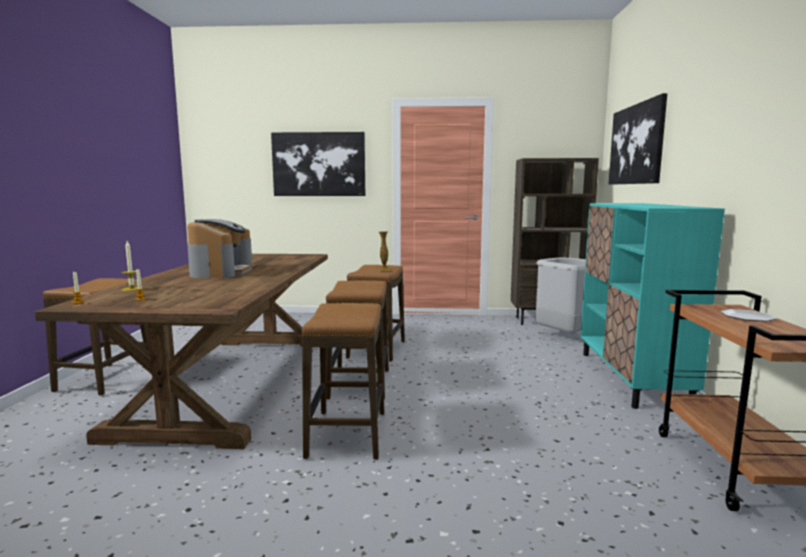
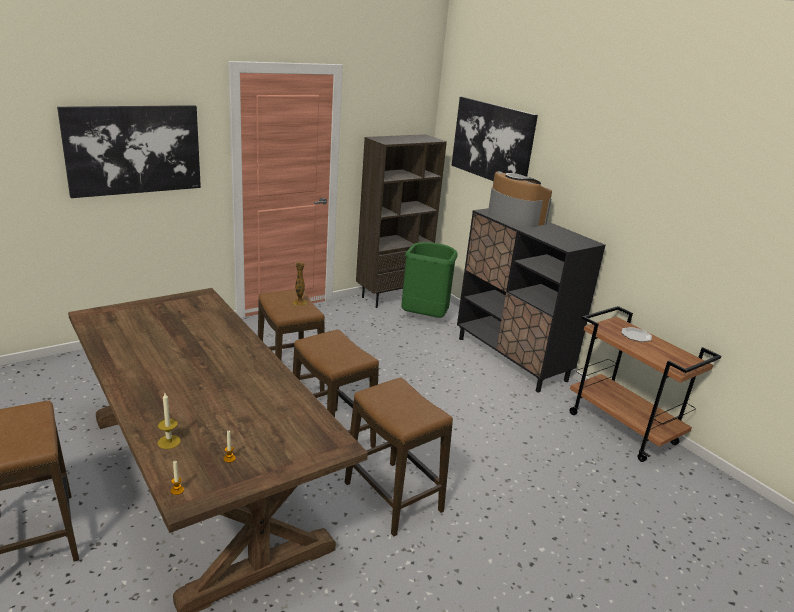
camera: 40 degrees left, 15 degrees up
(221, 271) = (182, 368): coffee machine -> coffee machine (515, 217)
(564, 337) = (425, 317): grey trash can -> green trash can
(631, 378) = (511, 359): turquoise cabinet -> black cabinet

